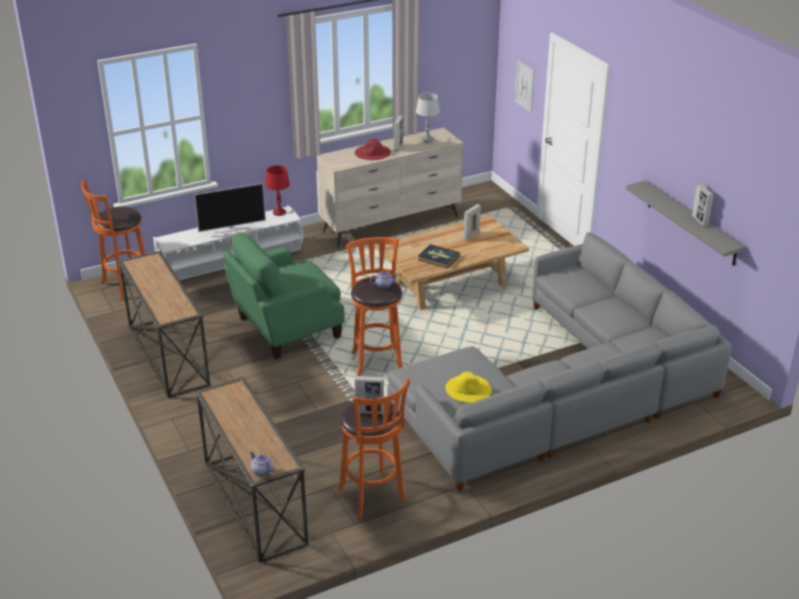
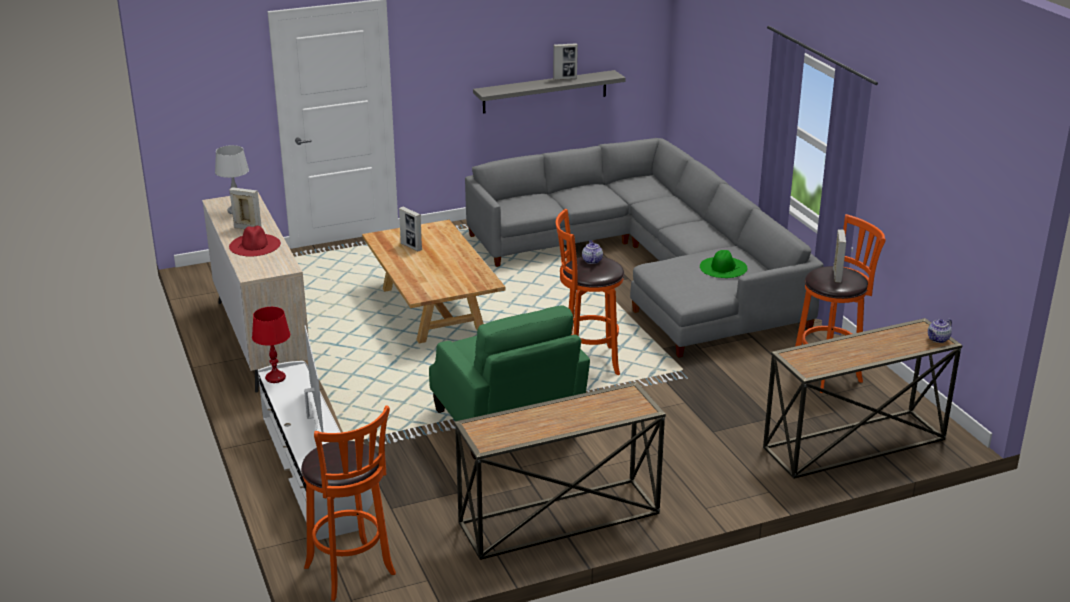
camera: 85 degrees left, 5 degrees down
(438, 258) = (457, 268): book -> none
(468, 388) = (723, 267): yellow hat -> green hat
(524, 86) = (227, 104): picture -> none

